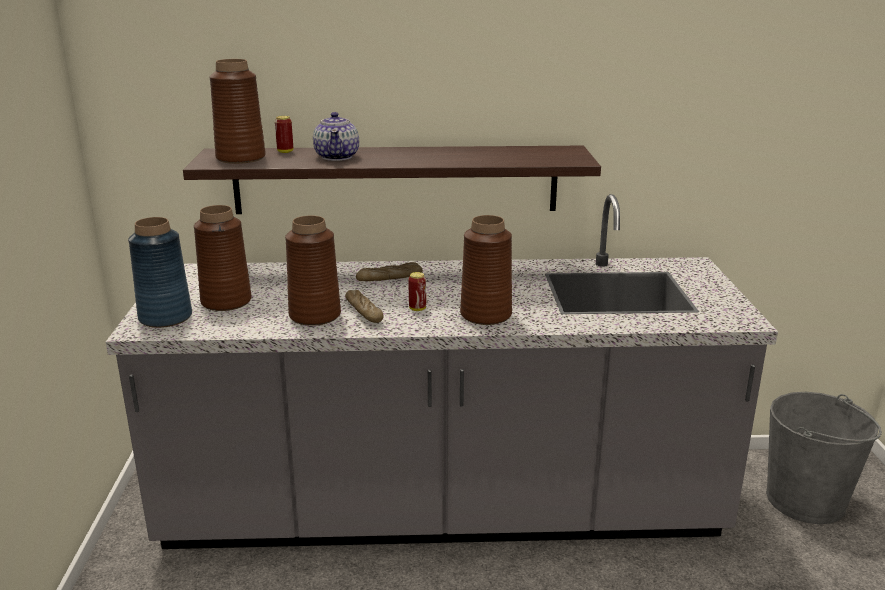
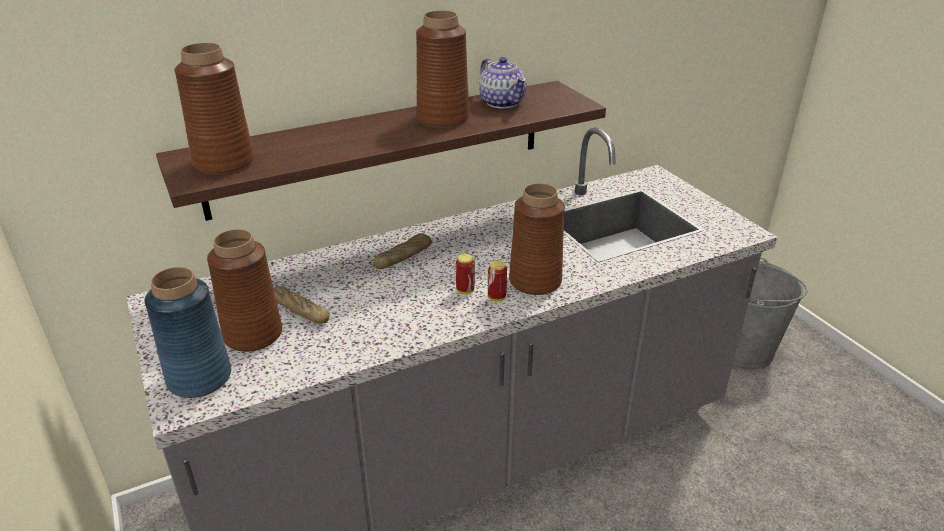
camera: 25 degrees left, 10 degrees up
(285, 152) = (266, 142): can -> can (496, 297)
(314, 315) = (369, 328): brown vase -> brown vase (442, 118)
(337, 157) = (335, 140): teapot -> teapot (502, 102)
(364, 312) = (416, 309): bread -> bread (299, 310)

